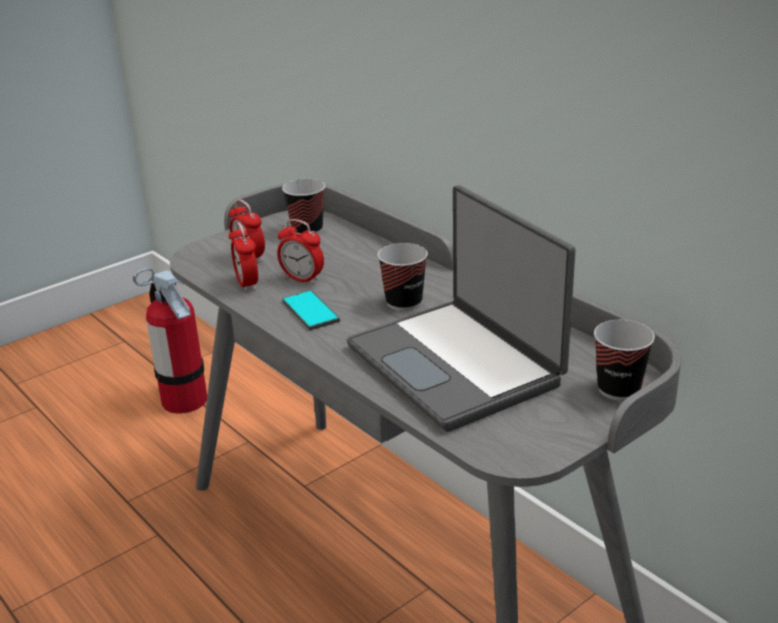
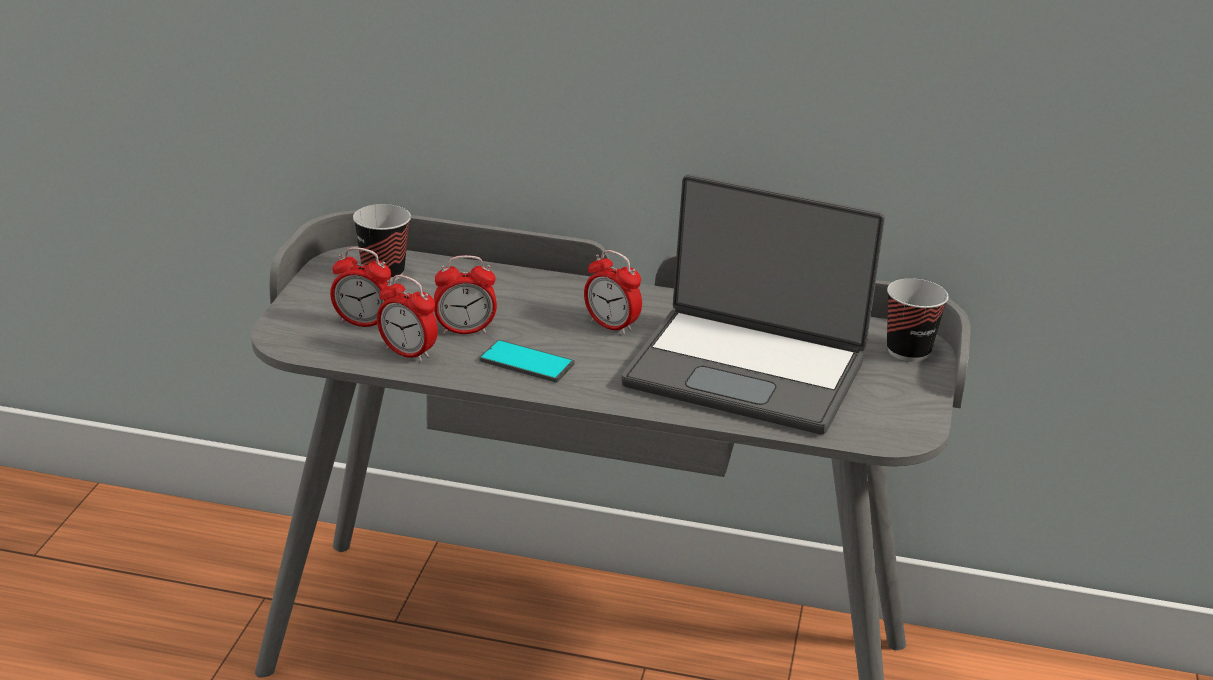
camera: 40 degrees left, 0 degrees up
(184, 400) = (110, 579): fire extinguisher -> none
(404, 302) = (611, 326): cup -> alarm clock

